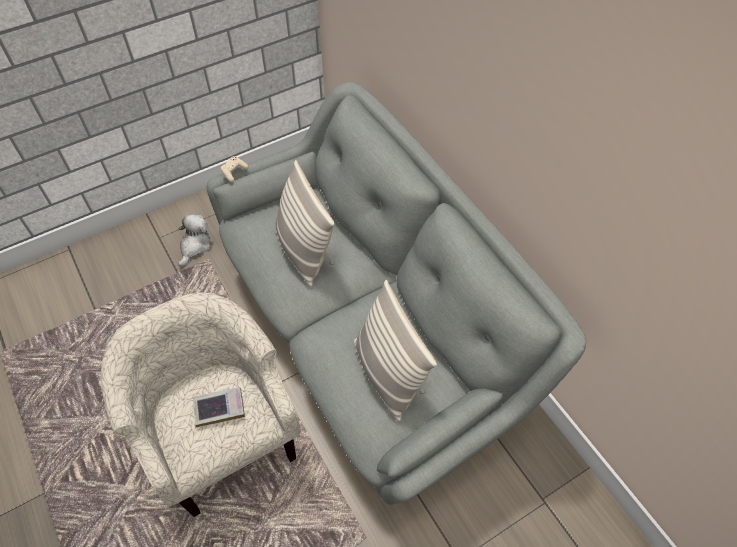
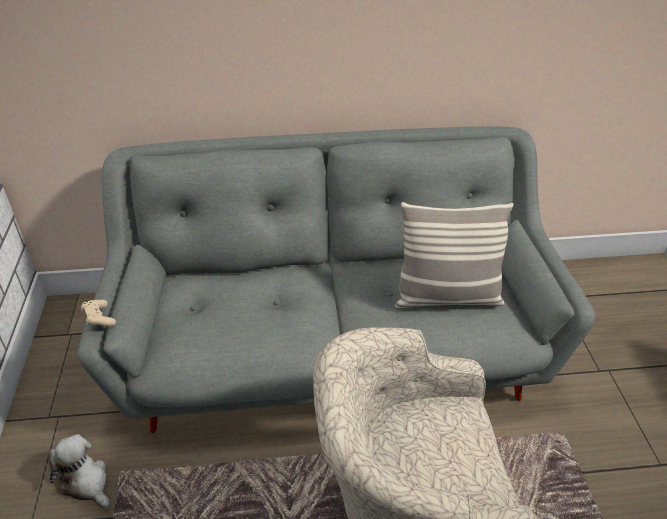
camera: 65 degrees left, 15 degrees down
(219, 408) = (440, 437): book -> none
(303, 251) = (252, 312): pillow -> none

